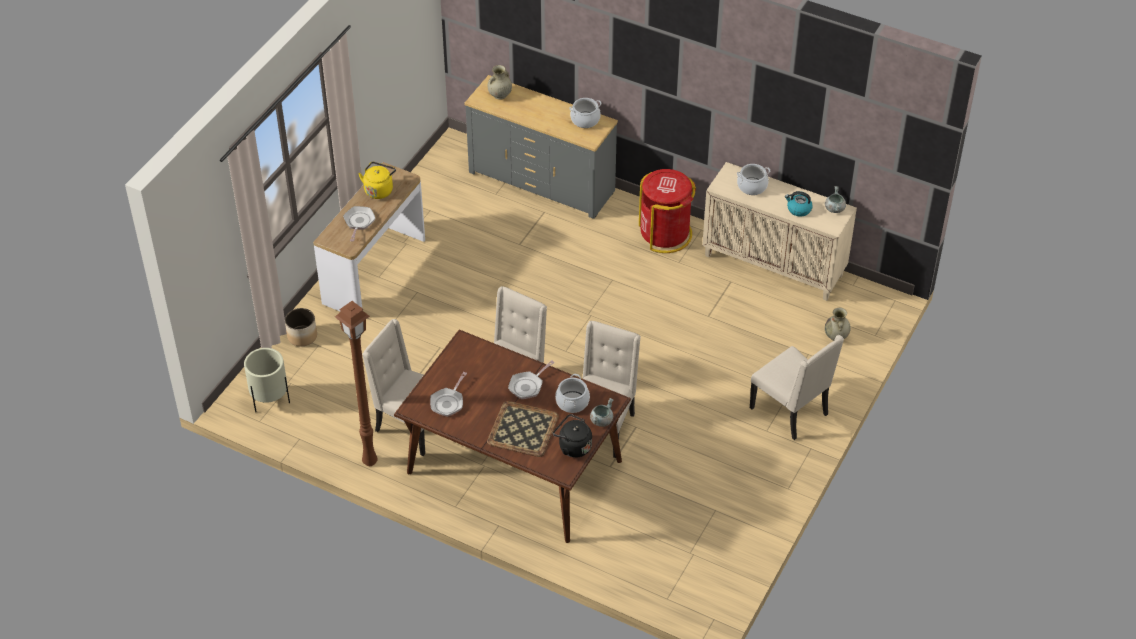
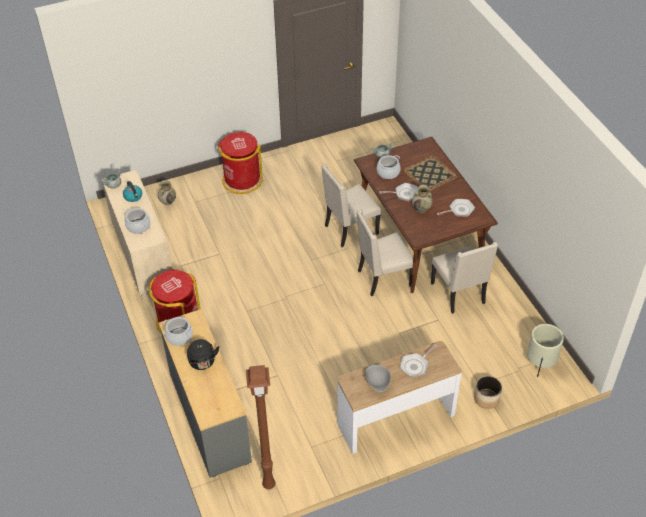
camera: 140 degrees left, 0 degrees up
(370, 460) = (501, 288): brown floor lamp -> brown floor lamp (268, 485)
(379, 190) = (377, 385): yellow kettle -> grey bowl
(499, 95) = (213, 401): beige vase -> beige vase (421, 208)
(573, 446) = (411, 152): black kettle -> black kettle (203, 363)
(791, 411) = (242, 180): beige chair -> red trash can

